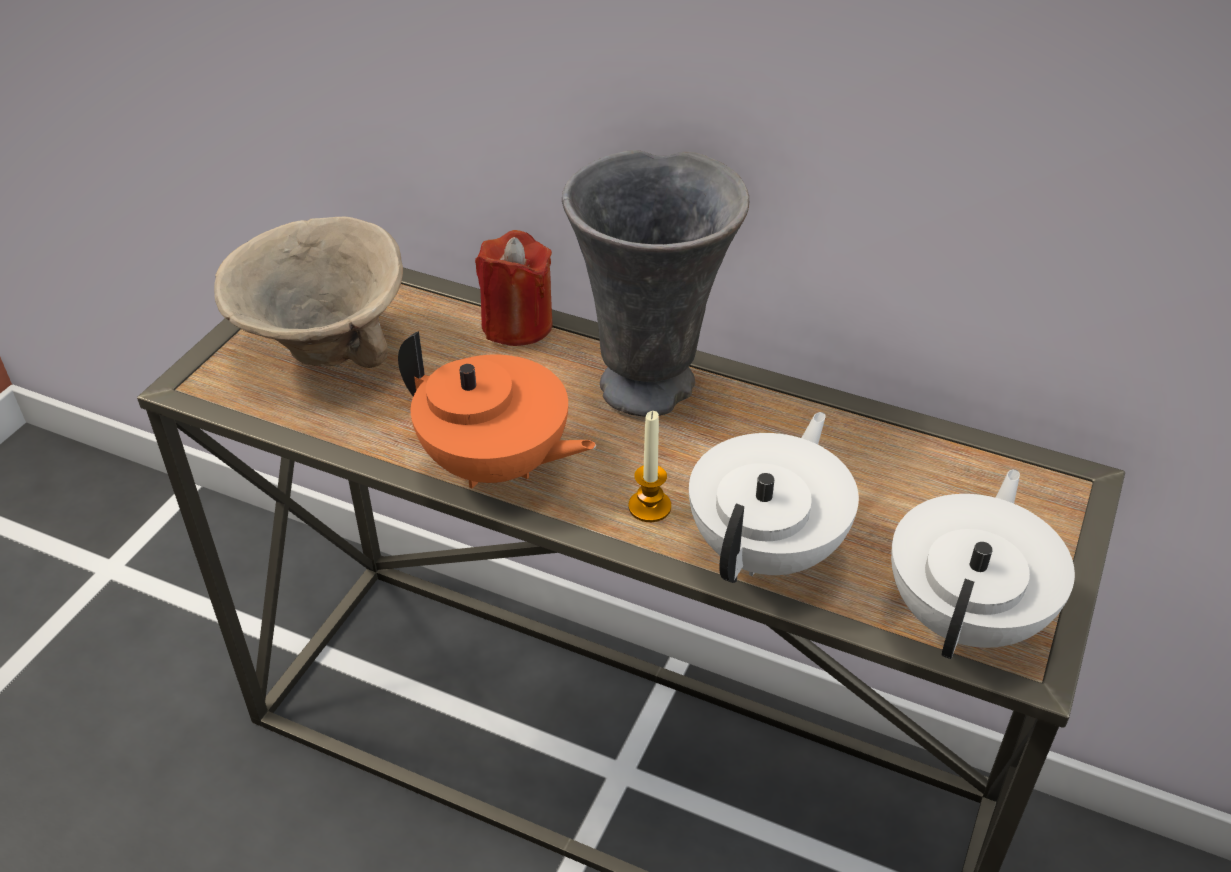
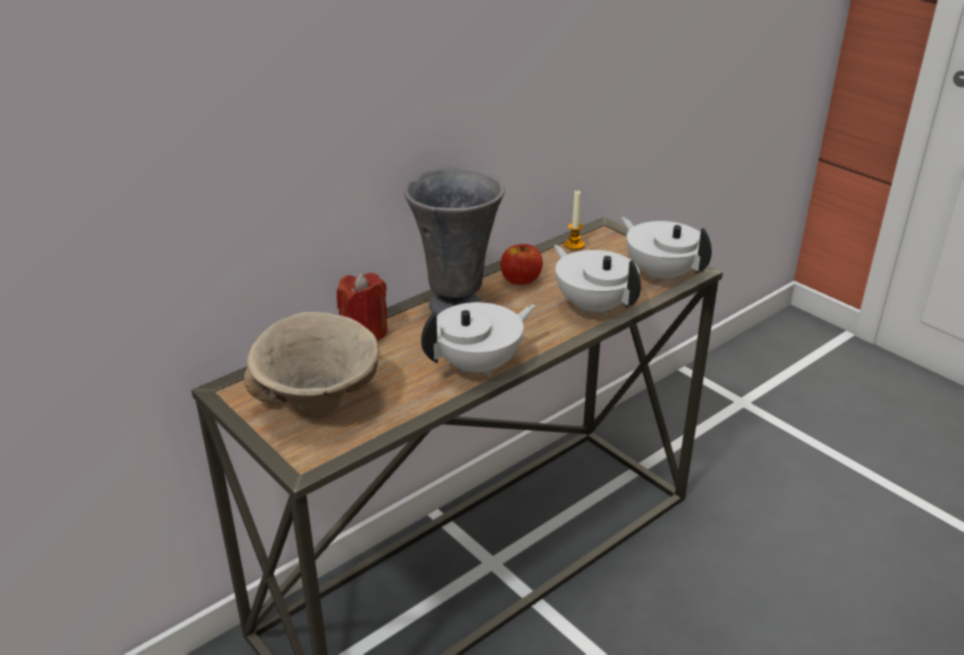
camera: 65 degrees left, 10 degrees down
(496, 465) = (479, 365): orange teapot -> white teapot
(649, 507) = (543, 330): candle -> candle (574, 245)
(790, 433) = (520, 280): none -> apple

